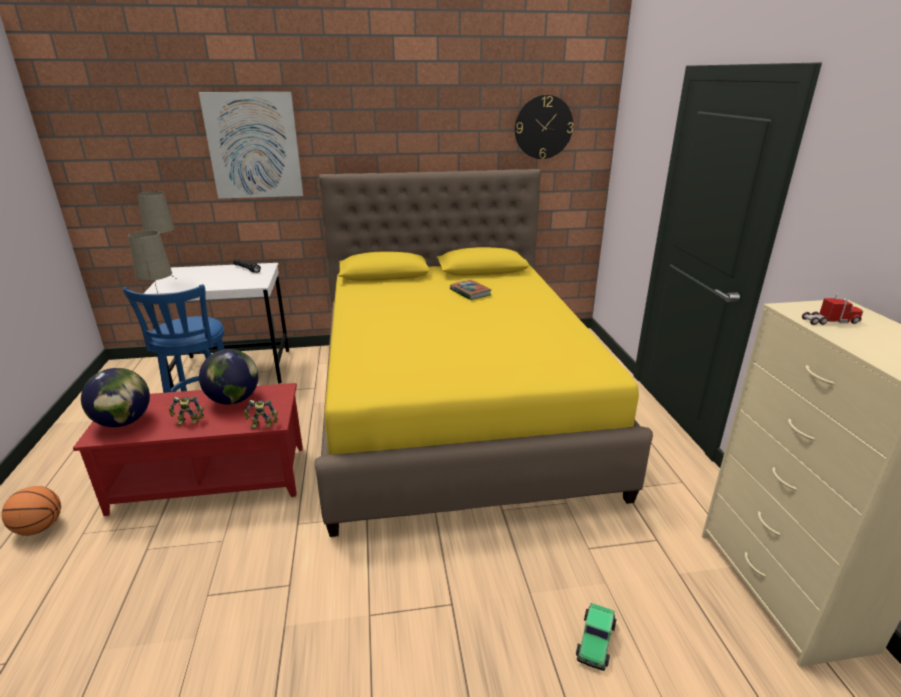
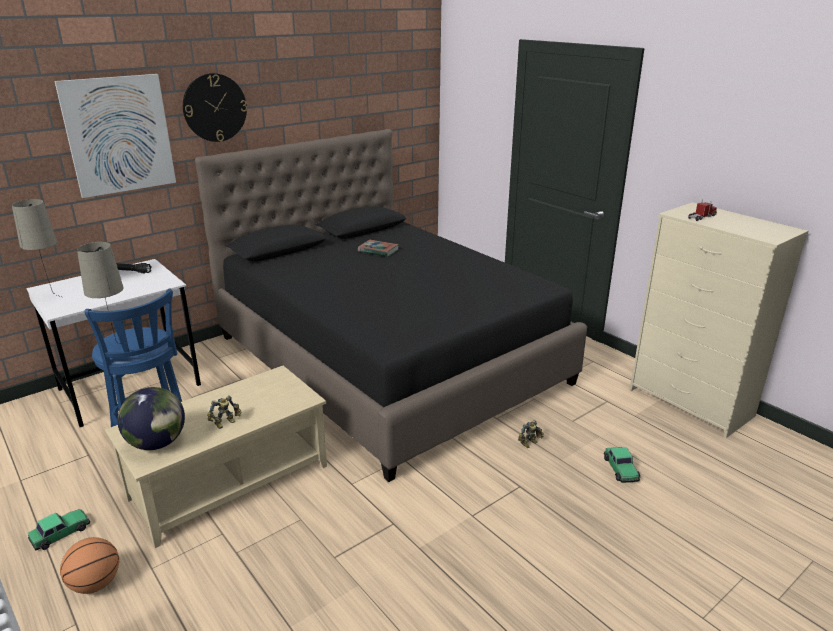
camera: 30 degrees left, 0 degrees up
(69, 474) = (61, 533): none -> toy car
(212, 478) = (229, 481): red coffee table -> beige coffee table
(234, 400) = (244, 394): globe -> none
(262, 426) = (301, 404): toy robot -> toy robot (530, 443)
(455, 407) = (389, 359): yellow bed -> black bed
(543, 127) = (386, 90): wall clock -> wall clock (215, 107)

